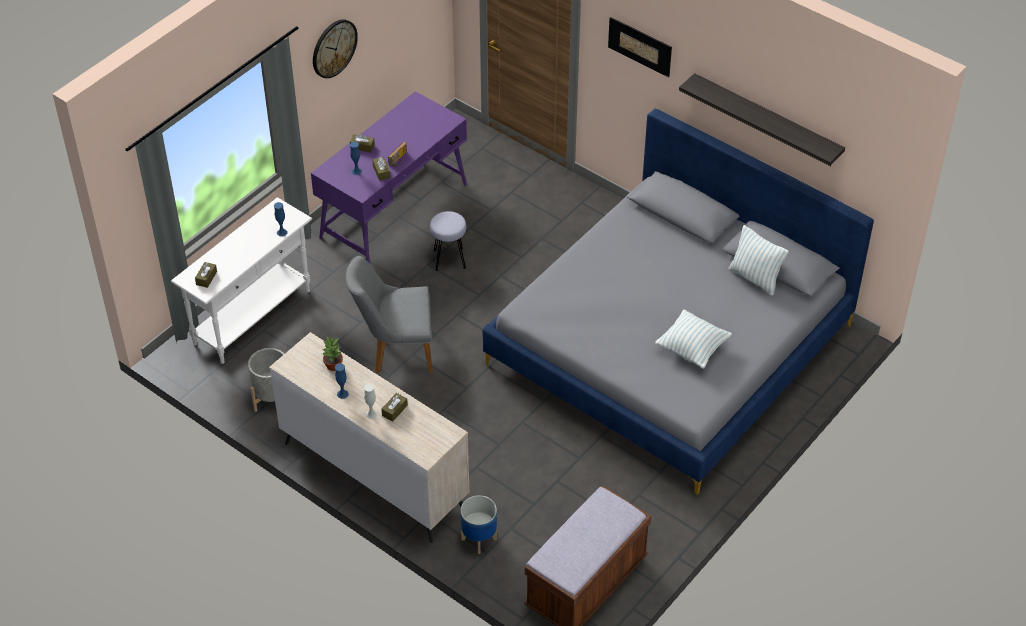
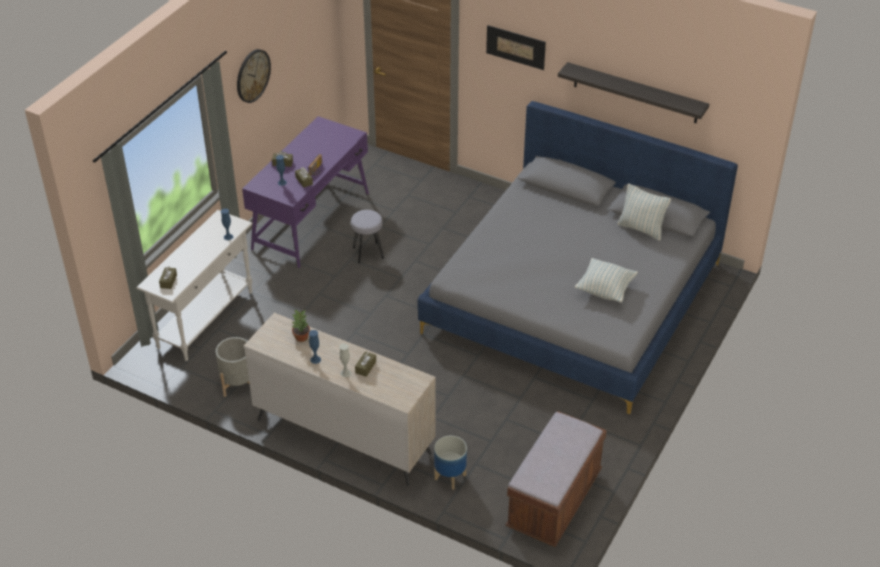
camera: 10 degrees left, 5 degrees down
(395, 350) = (338, 331): grey chair -> none

